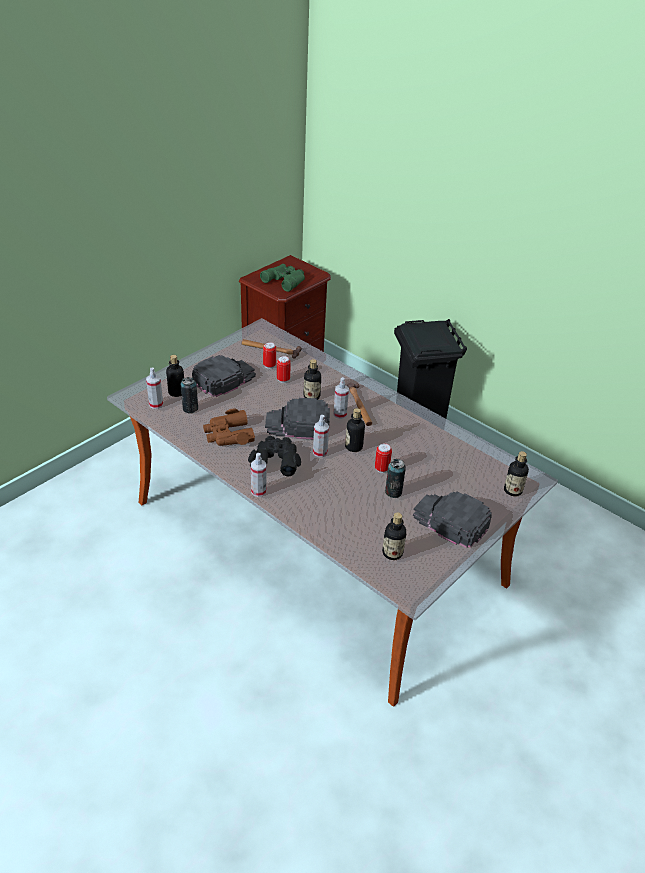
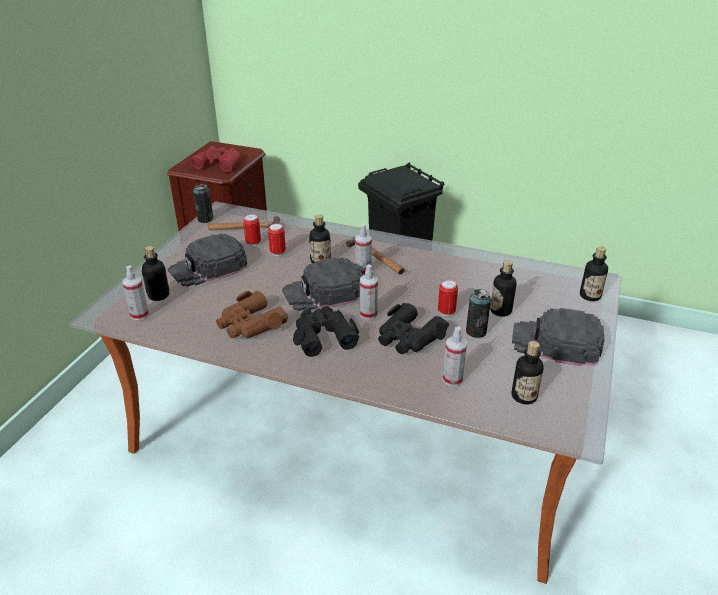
camera: 20 degrees left, 5 degrees down
(190, 408) = (186, 308): can -> can (205, 219)
(224, 378) = (208, 267): black cap -> black cap turned 150 degrees counterclockwise
(258, 491) = (326, 375): spray bottle -> spray bottle (452, 379)
(285, 280) = (220, 163): green binoculars -> red binoculars
(338, 481) = (409, 338): none -> black binoculars
(353, 447) = (400, 298): bottle -> bottle (500, 311)

